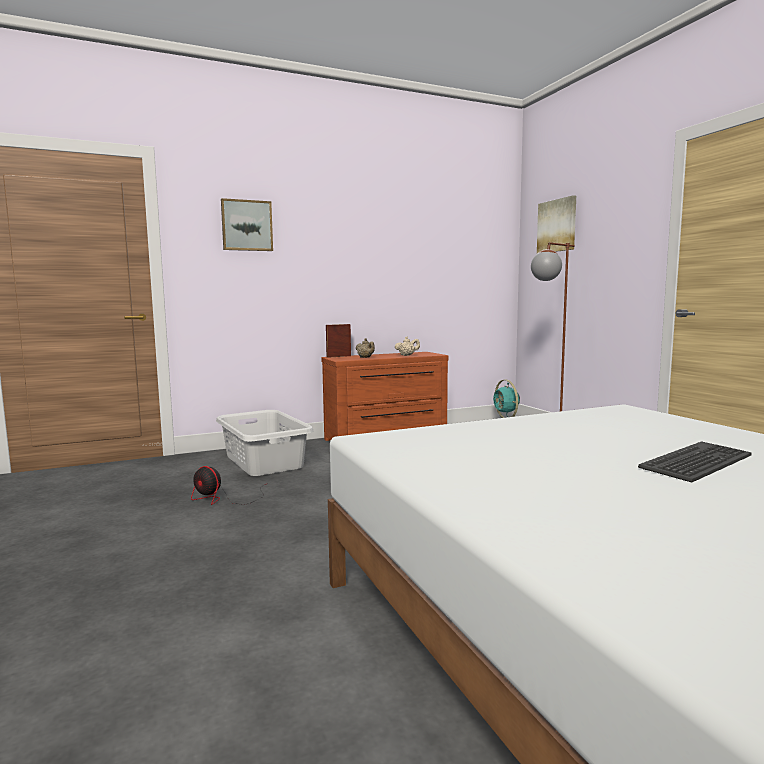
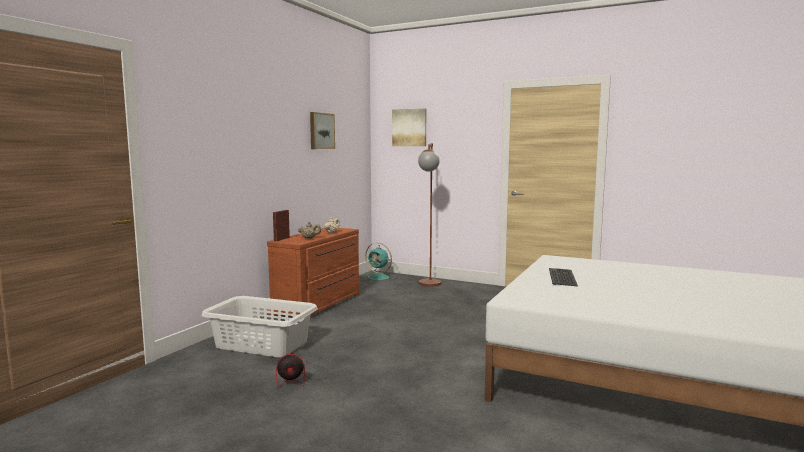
camera: 40 degrees left, 0 degrees up
(246, 225) = (209, 123): picture -> picture (321, 131)
(698, 462) = (651, 281): keyboard -> keyboard (563, 277)

